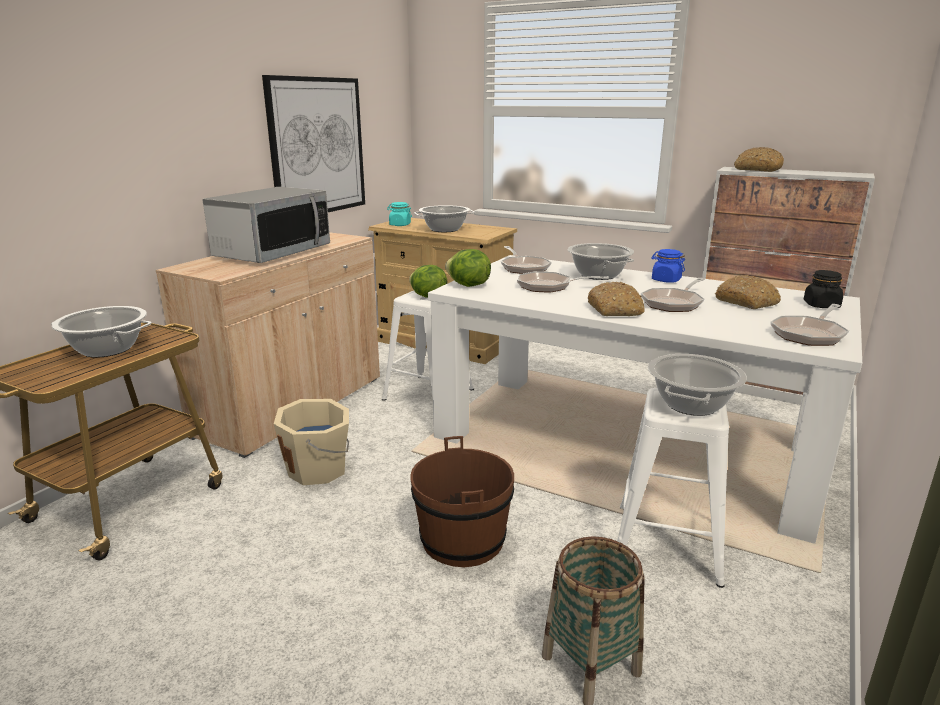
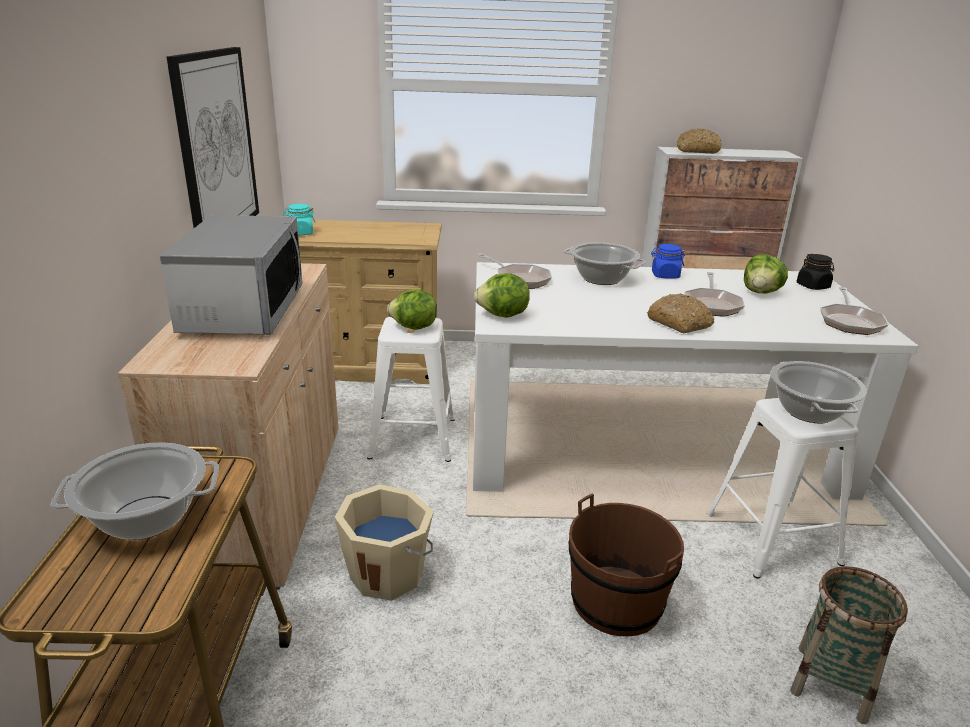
camera: 30 degrees left, 5 degrees up
(444, 229) = (366, 235): cooking pot -> none
(549, 286) = (581, 302): frying pan -> none
(747, 302) = (761, 292): bread -> lettuce

